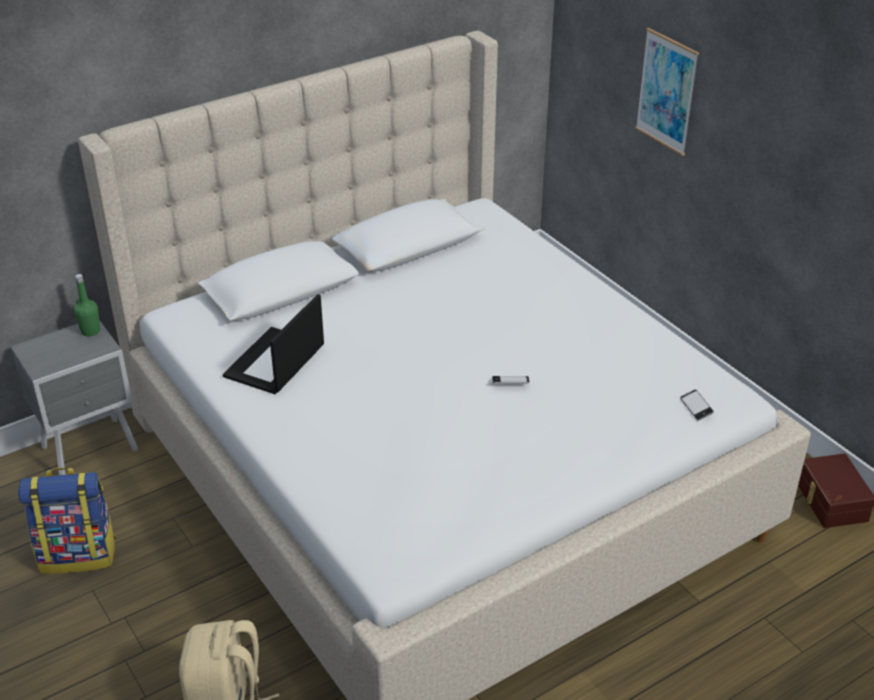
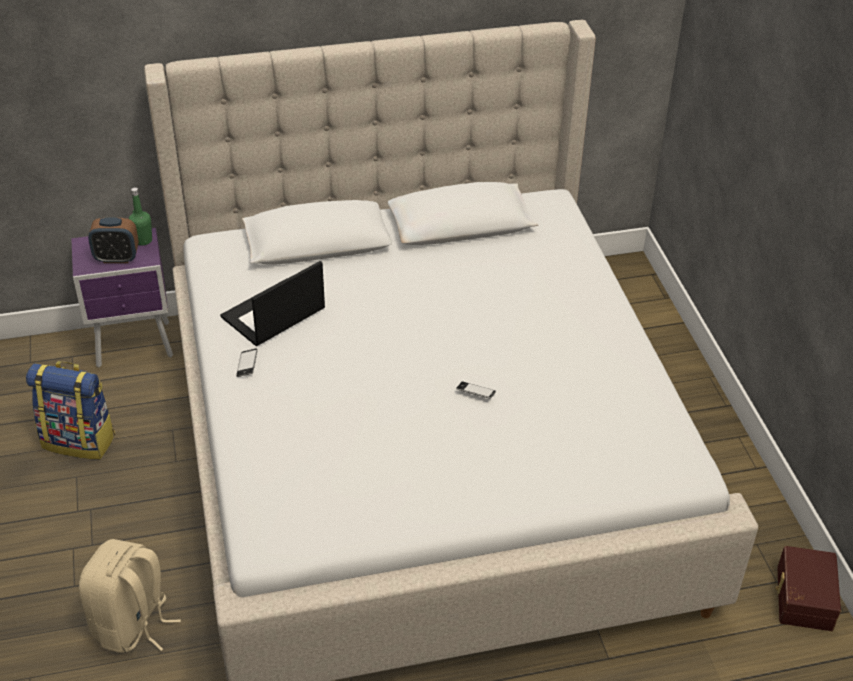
camera: 20 degrees right, 5 degrees up
(71, 353) = (117, 258): none -> alarm clock
(92, 449) = (135, 345): grey nightstand -> purple nightstand
(666, 92) = (752, 126): picture -> none
(696, 407) = (643, 468): phone -> phone (247, 365)

